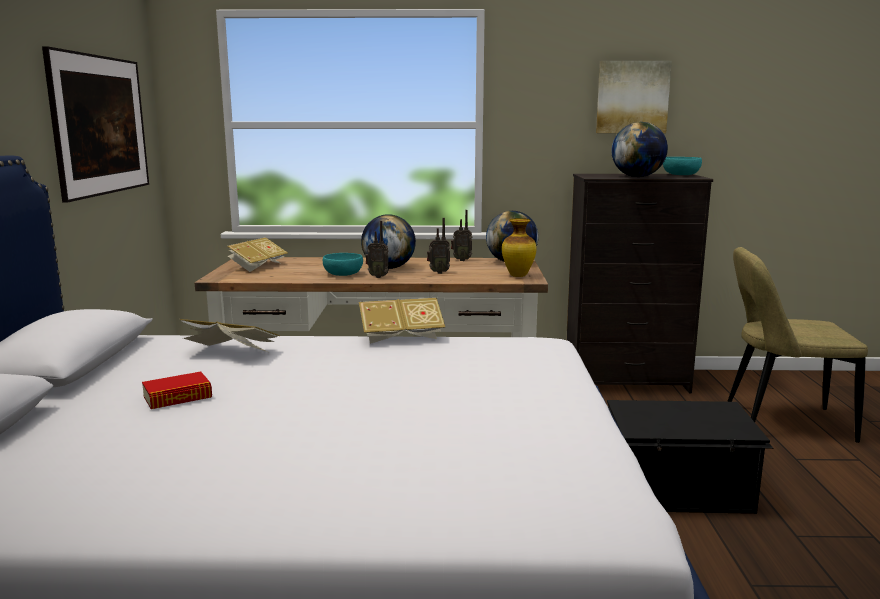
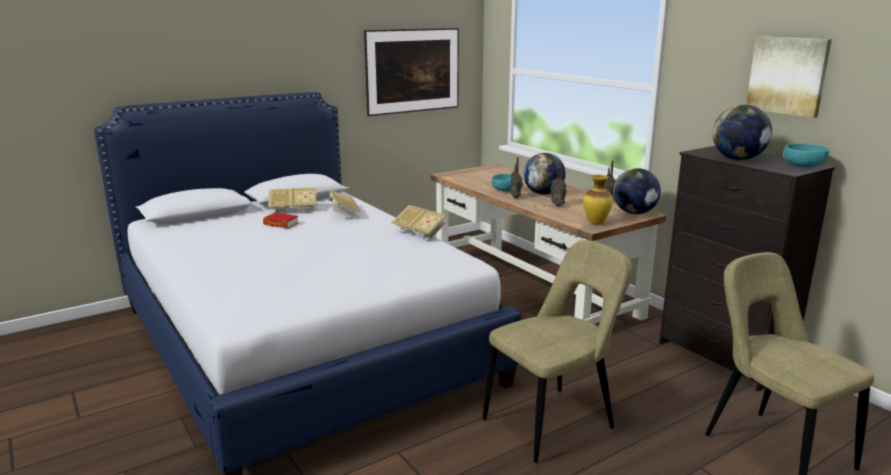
camera: 55 degrees right, 5 degrees up
(258, 266) = (485, 173): book -> book (293, 210)
(678, 492) = (553, 422): black storage box -> beige chair

